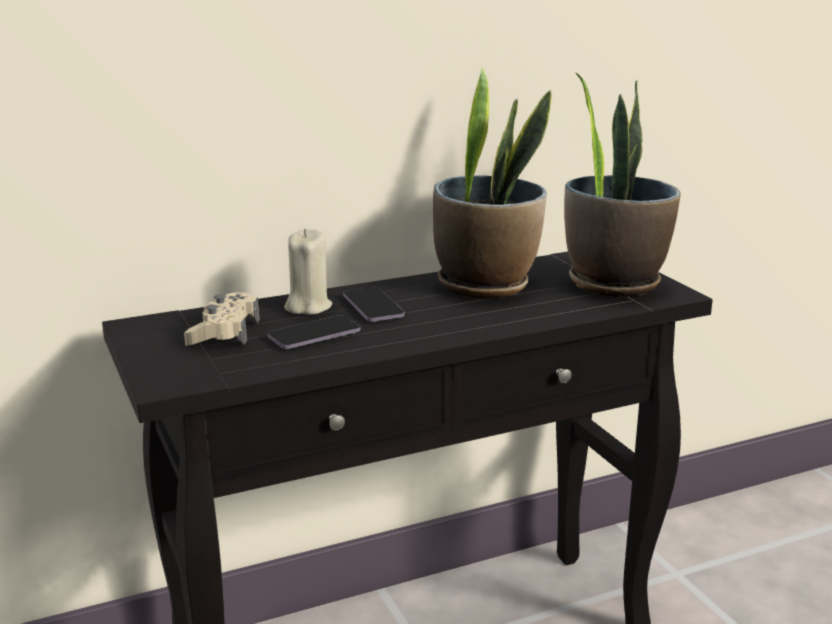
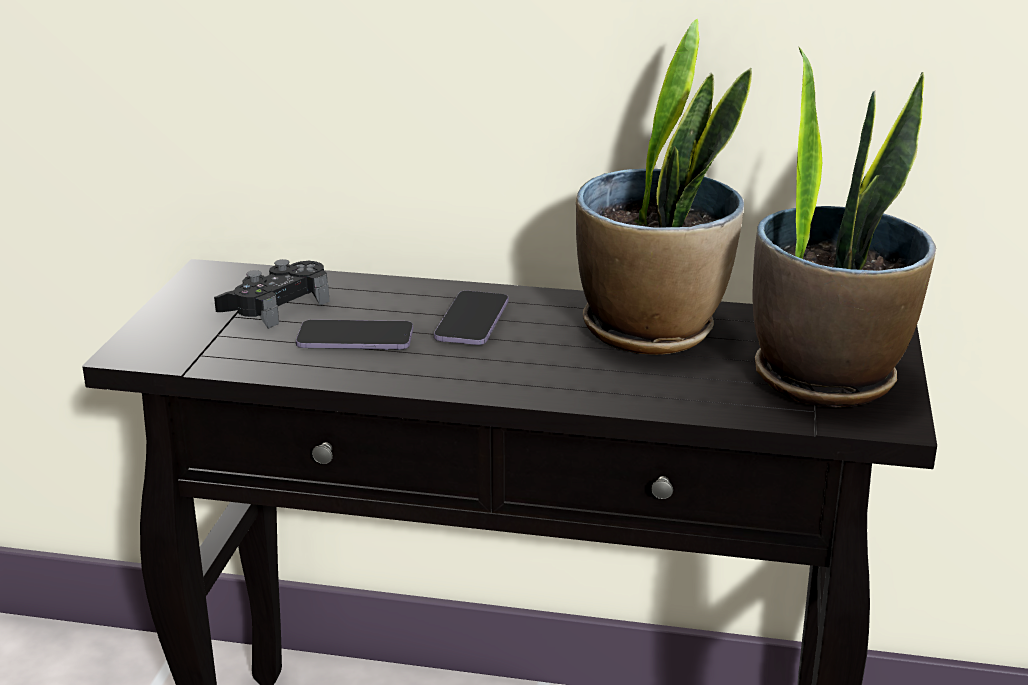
camera: 35 degrees right, 5 degrees up
(224, 332) = (275, 306): beige game controller -> black game controller
(308, 307) = (405, 300): beige candle -> none

